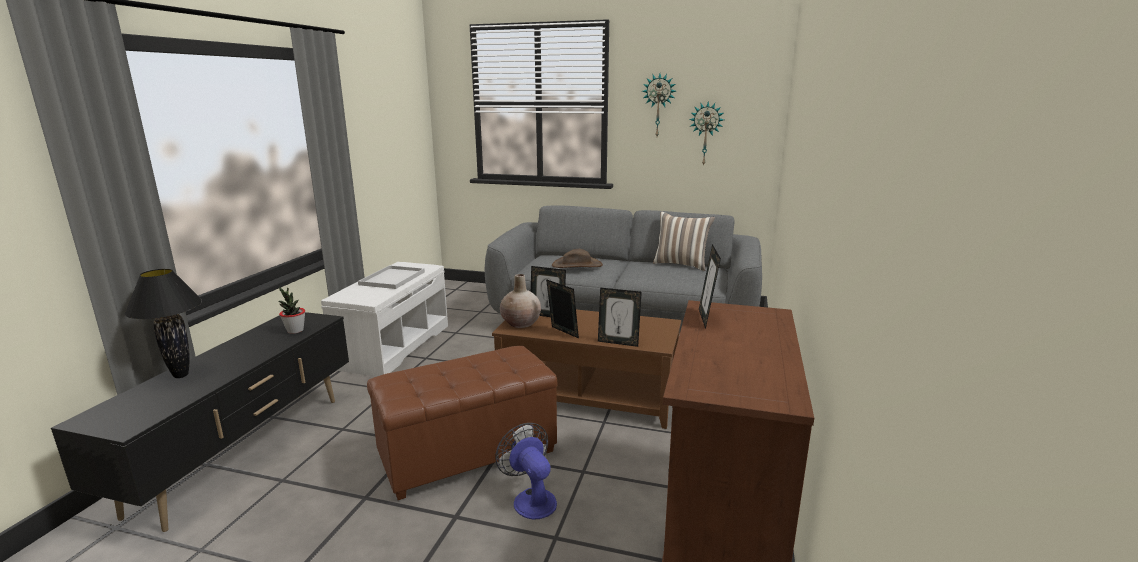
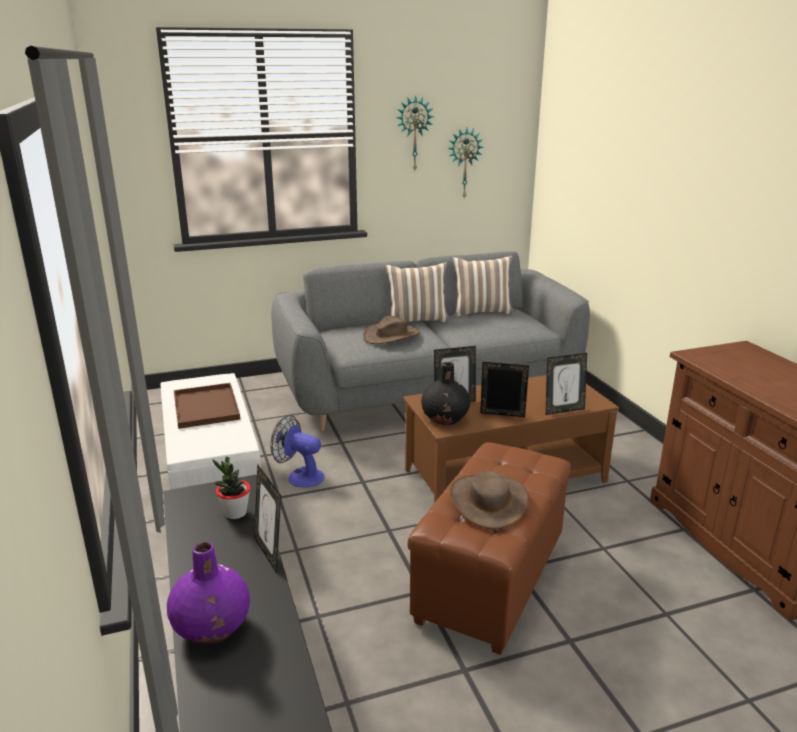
camera: 35 degrees left, 5 degrees up
(181, 375) = (212, 627): black table lamp -> purple vase
(392, 278) = (205, 406): white tray -> brown tray
(443, 376) = (488, 501): none -> brown hat
(521, 323) = (445, 418): beige vase -> black vase
(531, 498) = (602, 592): fan -> fan (300, 476)
(619, 260) = (417, 320): none -> pillow
(706, 318) = (719, 366): picture frame -> picture frame (270, 553)

